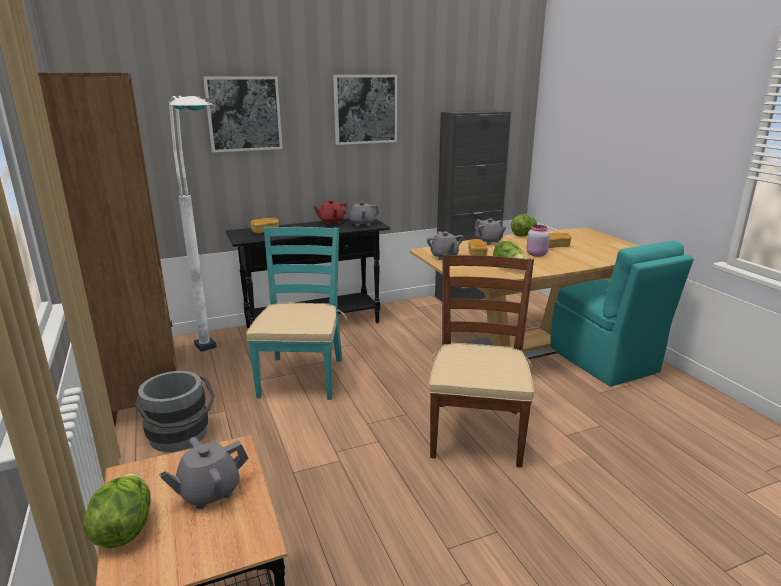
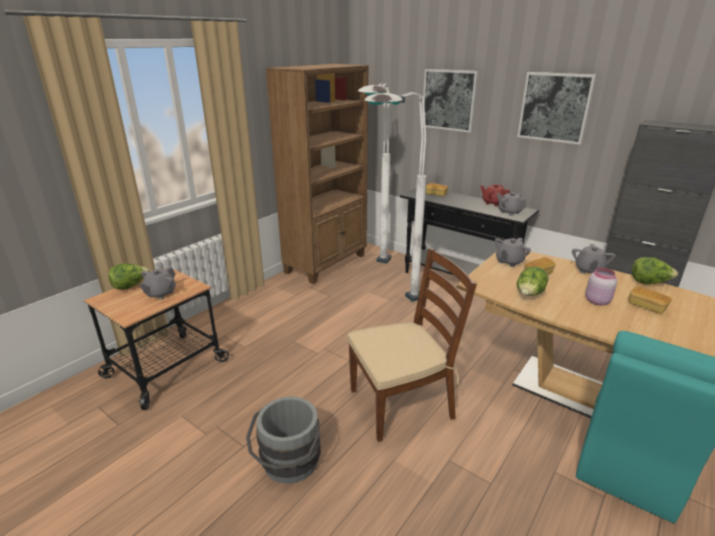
camera: 60 degrees right, 5 degrees up
(181, 437) = (294, 294): grey bucket -> grey bucket (288, 465)
(209, 492) = (160, 294): grey teapot -> grey teapot turned 90 degrees counterclockwise
(301, 377) = (389, 304): turquoise chair -> white floor lamp

